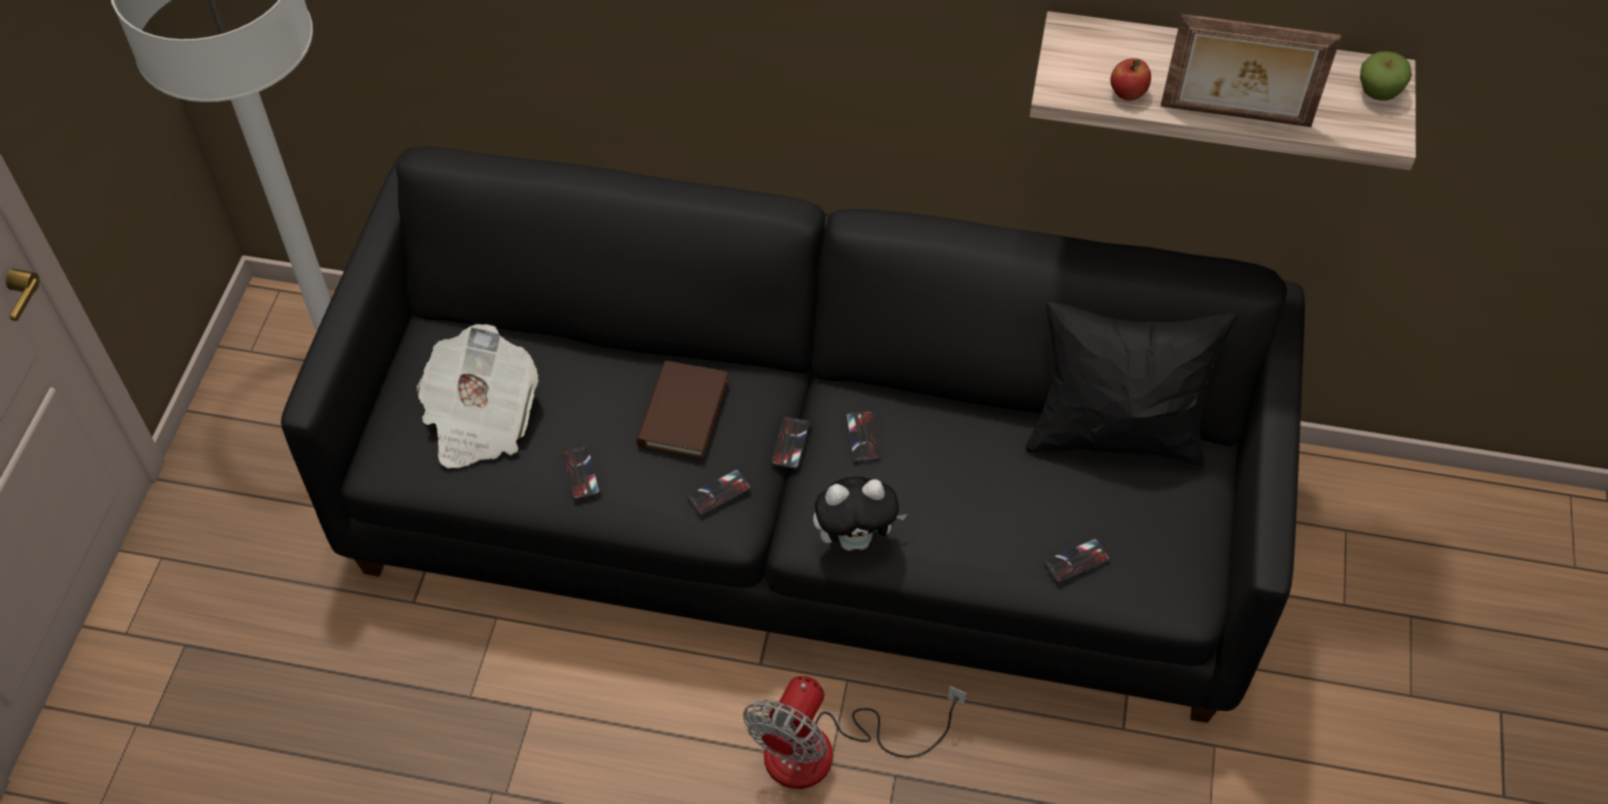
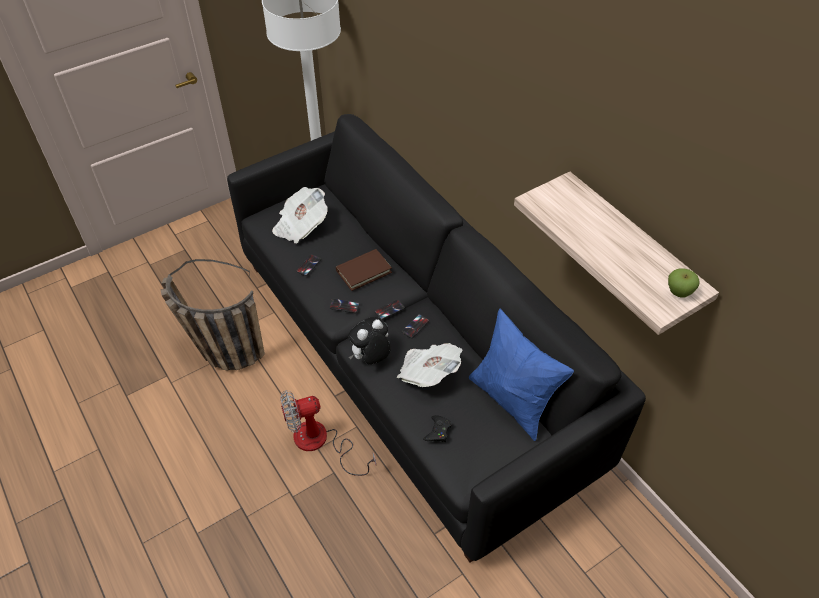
camera: 45 degrees right, 5 degrees down
(482, 758) = (219, 350): none -> basket
(856, 539) = (371, 358): plush toy -> plush toy turned 105 degrees clockwise
(964, 490) = (428, 373): none -> newspaper
(1076, 561) = (438, 431): phone -> black game controller
(1115, 435) = (512, 400): black pillow -> blue pillow
(1127, 94) = (559, 219): apple -> none
(1235, 117) = (595, 257): picture frame -> none

